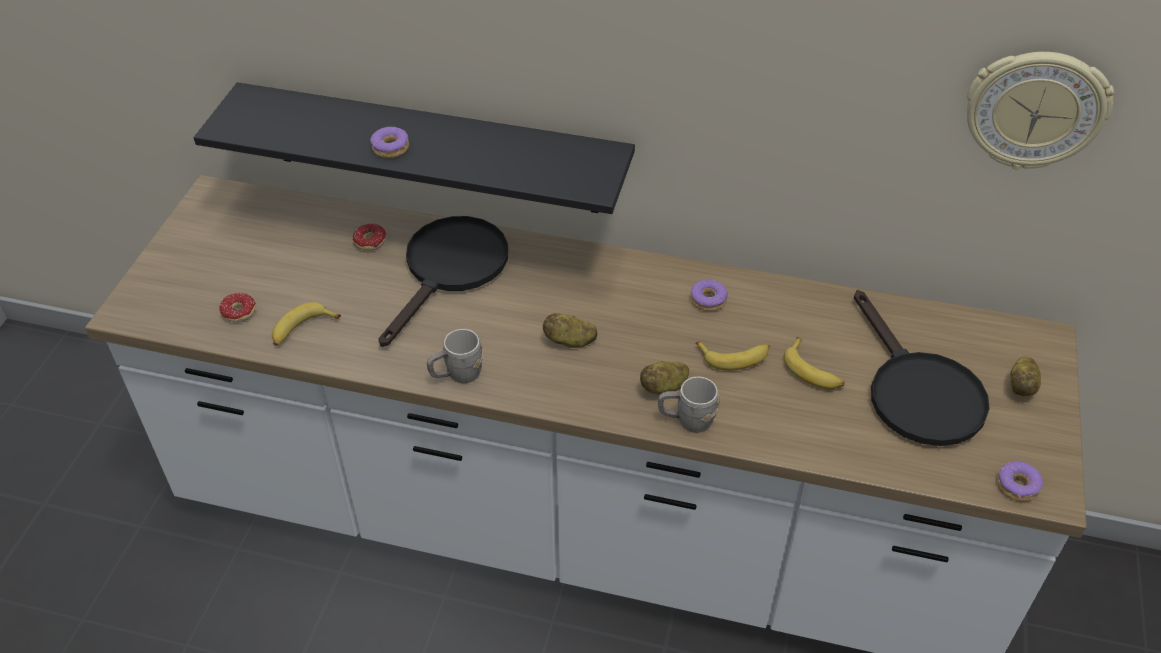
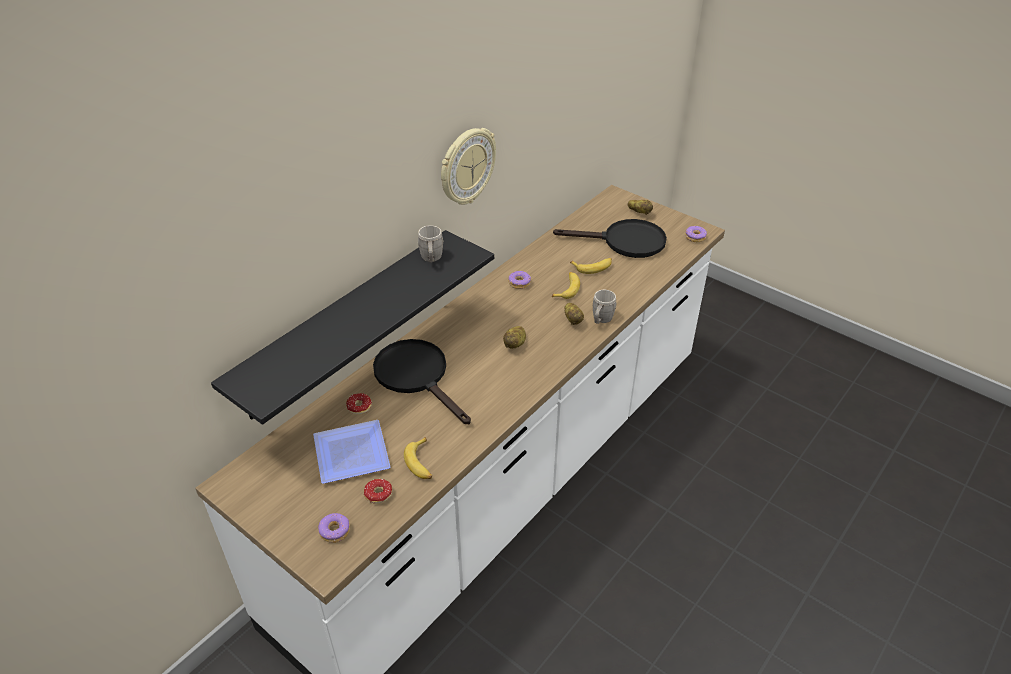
camera: 65 degrees left, 5 degrees down
(292, 269) = (354, 455): none -> plate
(391, 148) = (366, 323): donut -> donut (335, 531)
(457, 375) = (512, 398): grey mug -> grey mug (431, 259)
(1034, 110) = (582, 87): wall clock -> wall clock (466, 166)

